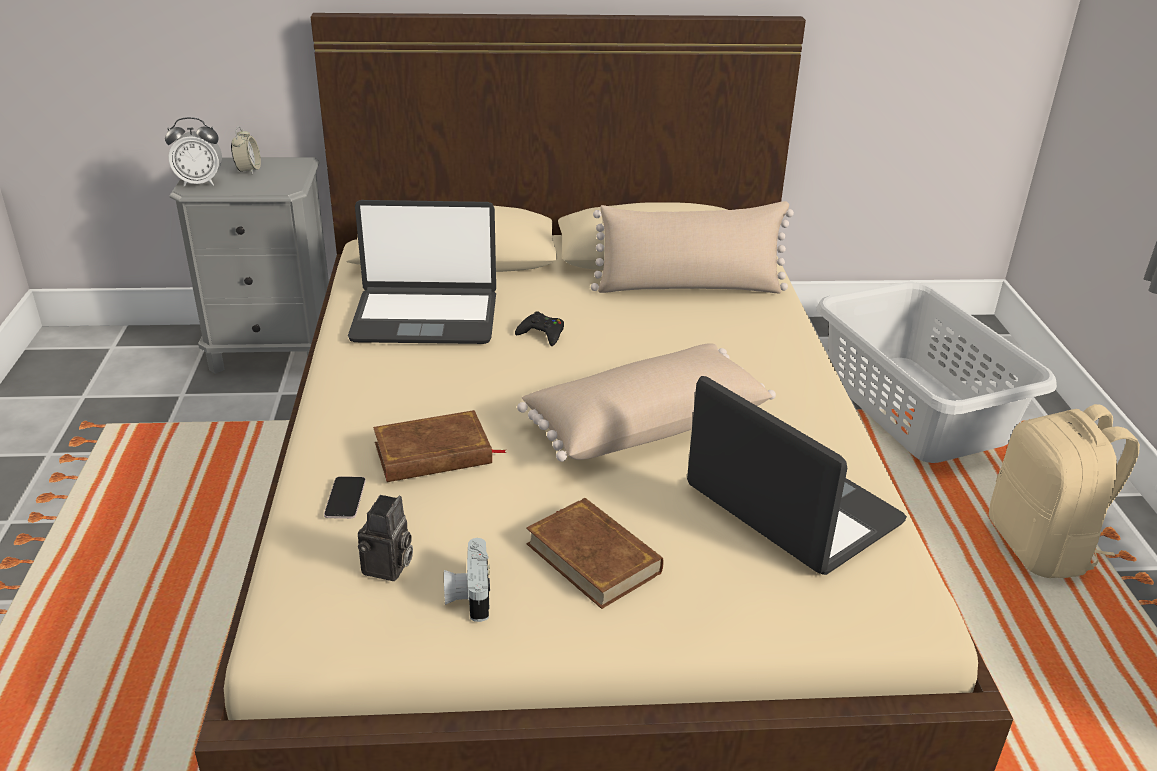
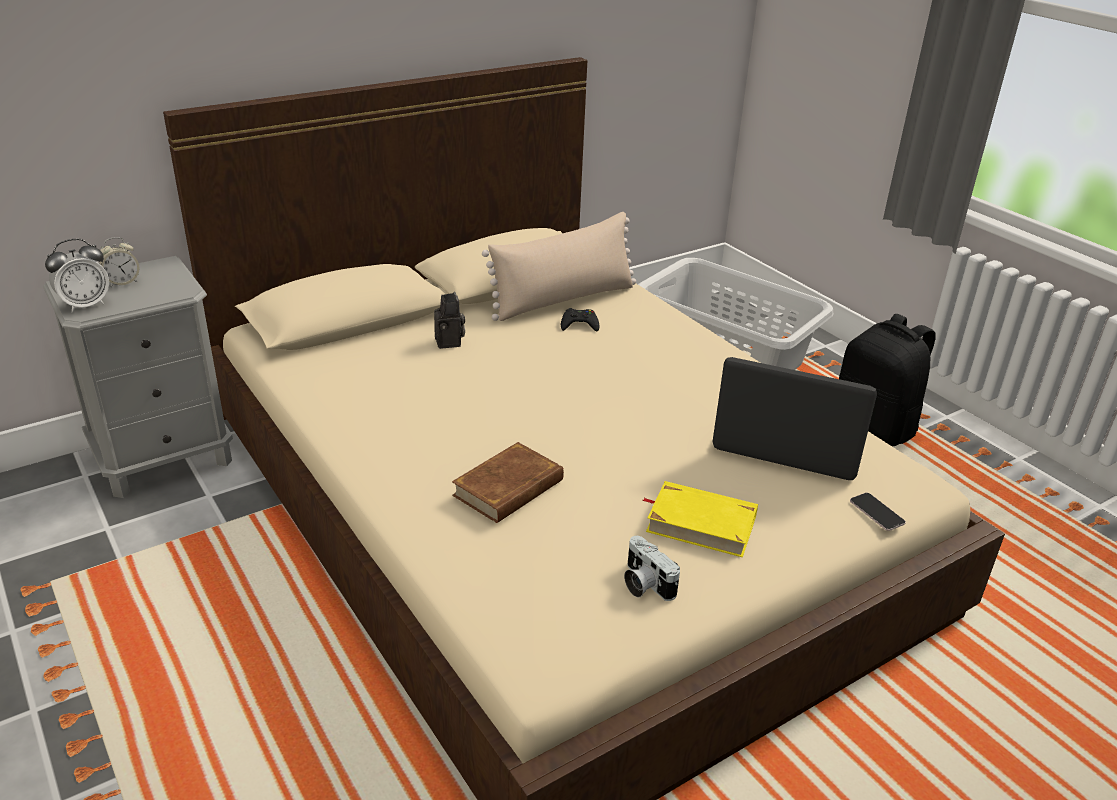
camera: 30 degrees left, 0 degrees up
(248, 170) = (122, 282): alarm clock -> alarm clock turned 90 degrees clockwise
(345, 498) = (474, 548): phone -> phone (877, 512)
(388, 568) = (569, 588): camera -> camera (450, 342)
(425, 317) = (379, 380): laptop -> none
(542, 334) = (490, 366): black game controller -> black game controller (579, 324)
(593, 557) = (701, 523): brown book -> yellow book
(644, 424) = (636, 414): beige pillow -> none
(1041, 547) = (874, 427): beige backpack -> black backpack

